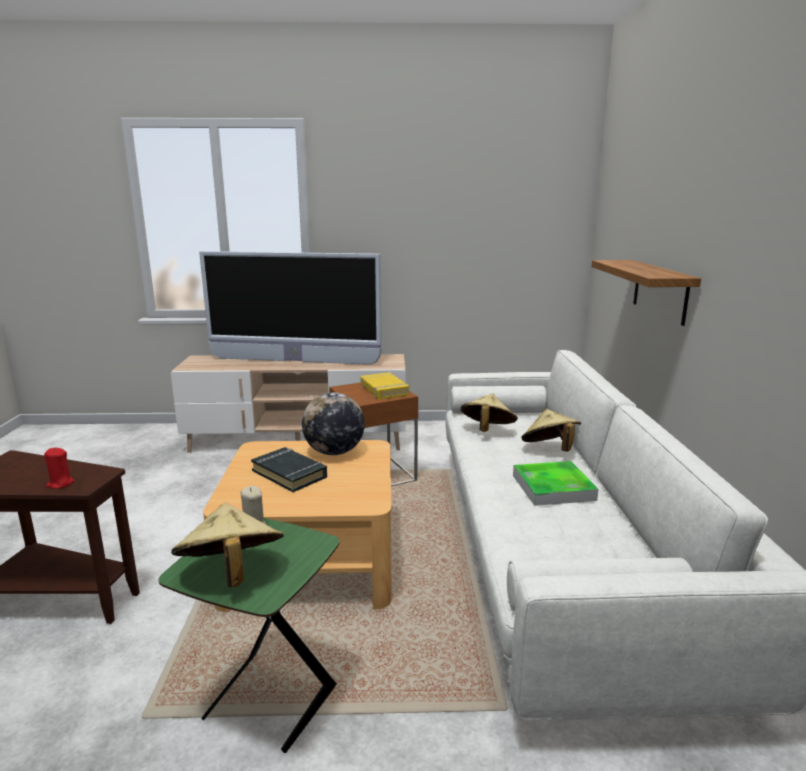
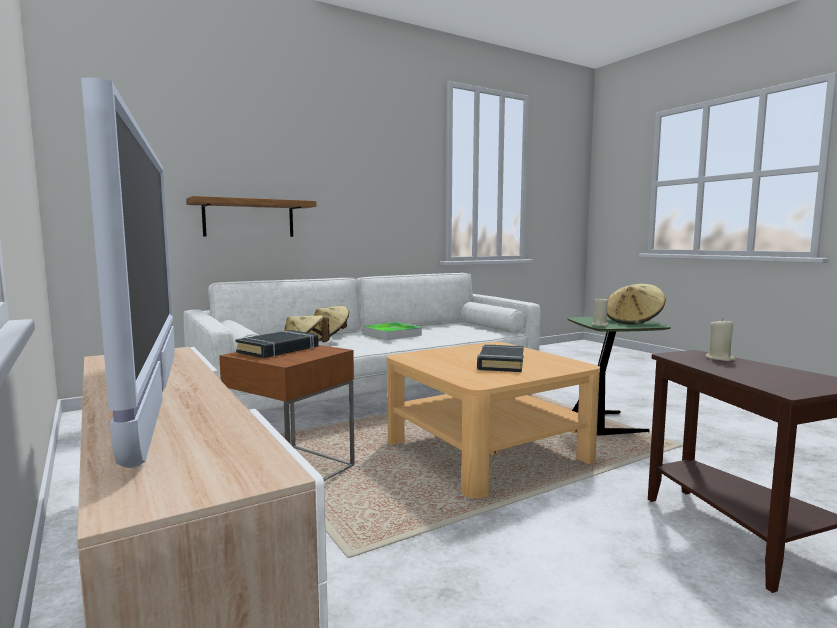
camera: 120 degrees left, 10 degrees down
(60, 484) = (720, 358): red candle -> beige candle
(334, 452) = (438, 362): globe -> none
(384, 390) = (279, 349): yellow book -> black book

